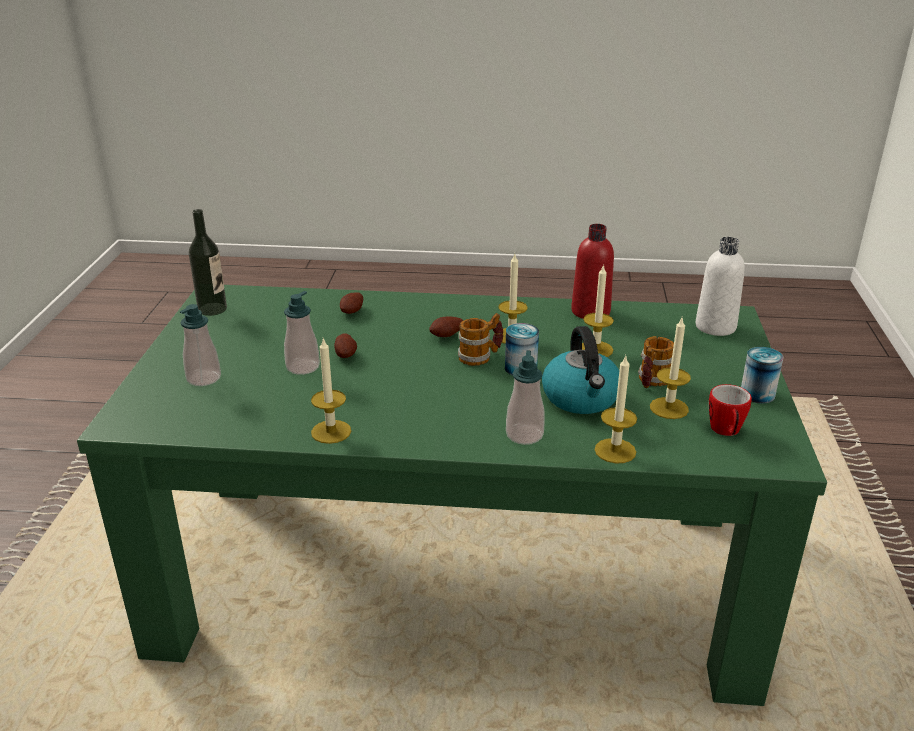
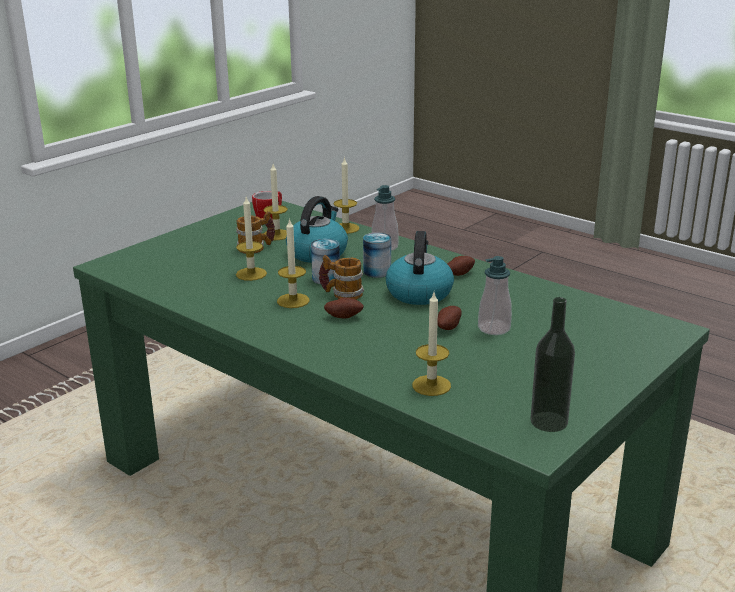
camera: 145 degrees left, 5 degrees down
(203, 378) = (589, 345): soap dispenser -> none
(331, 432) = (508, 281): candle -> candle (431, 385)
(353, 312) = (398, 366): potato -> potato (459, 274)
(411, 383) = (419, 292): none -> kettle
(590, 312) = (196, 299): red bottle -> none
(715, 327) = (138, 262): white bottle -> none
(757, 394) = (212, 226): can -> can (377, 272)

